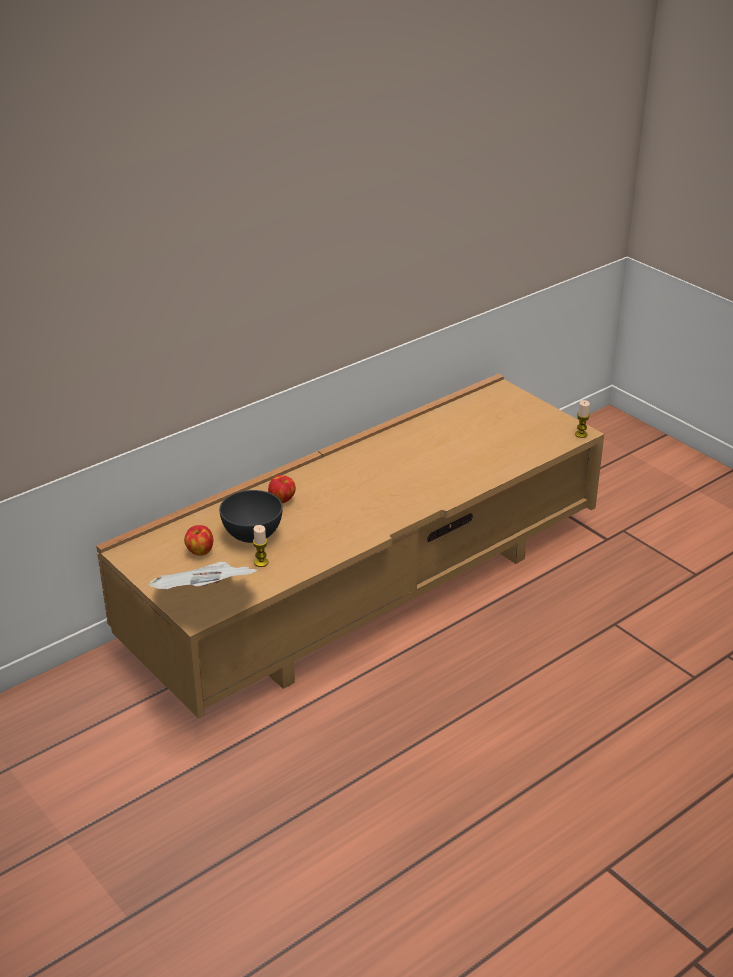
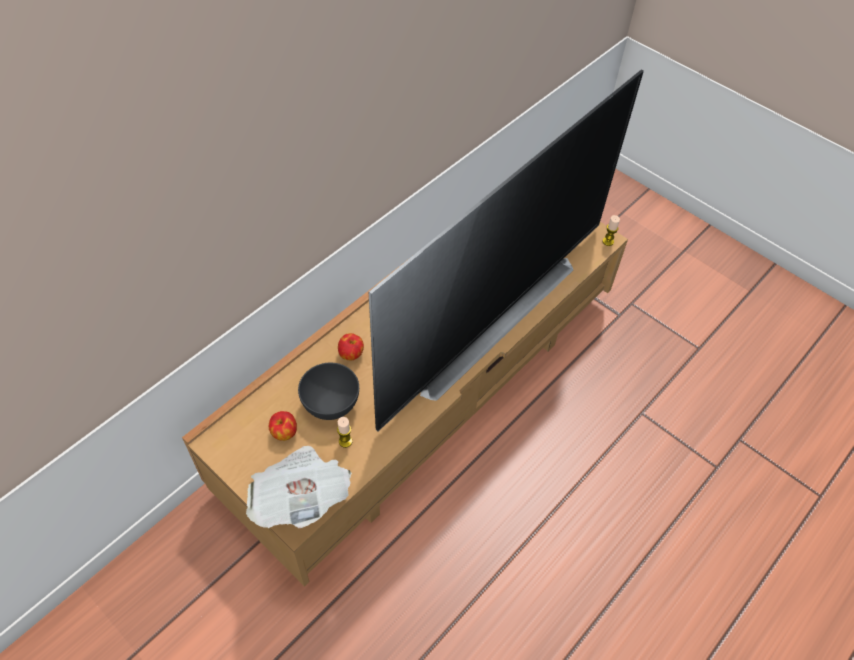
camera: 10 degrees left, 20 degrees up
(432, 481) = (486, 315): none -> television

